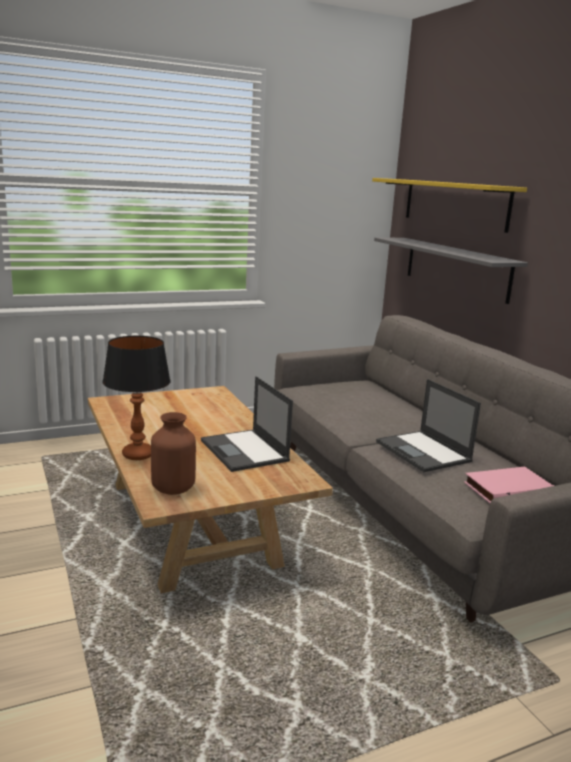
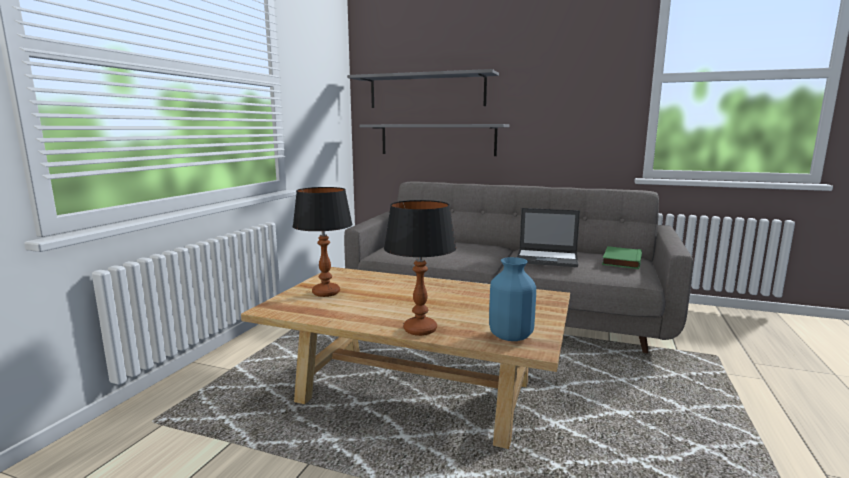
camera: 45 degrees left, 5 degrees down
(163, 404) = (326, 293): none -> table lamp
(174, 489) = (511, 336): brown vase -> blue vase
(245, 451) = (473, 296): laptop -> none
(454, 203) = (426, 91): yellow shelf -> grey shelf
(507, 489) = (620, 260): pink book -> green book

